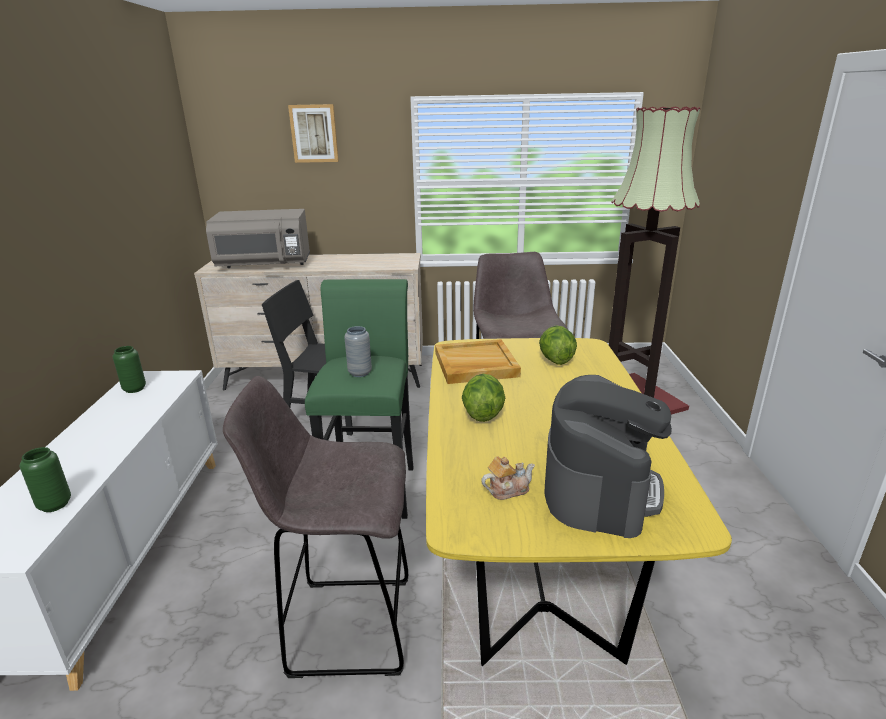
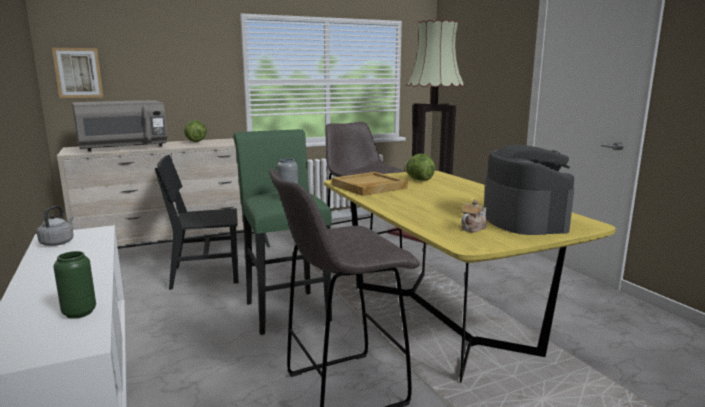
camera: 25 degrees left, 10 degrees down
(134, 389) = (58, 242): green vase -> grey kettle
(314, 133) = (158, 39): picture -> picture (78, 73)
(482, 414) = (407, 204): lettuce -> lettuce (195, 142)

